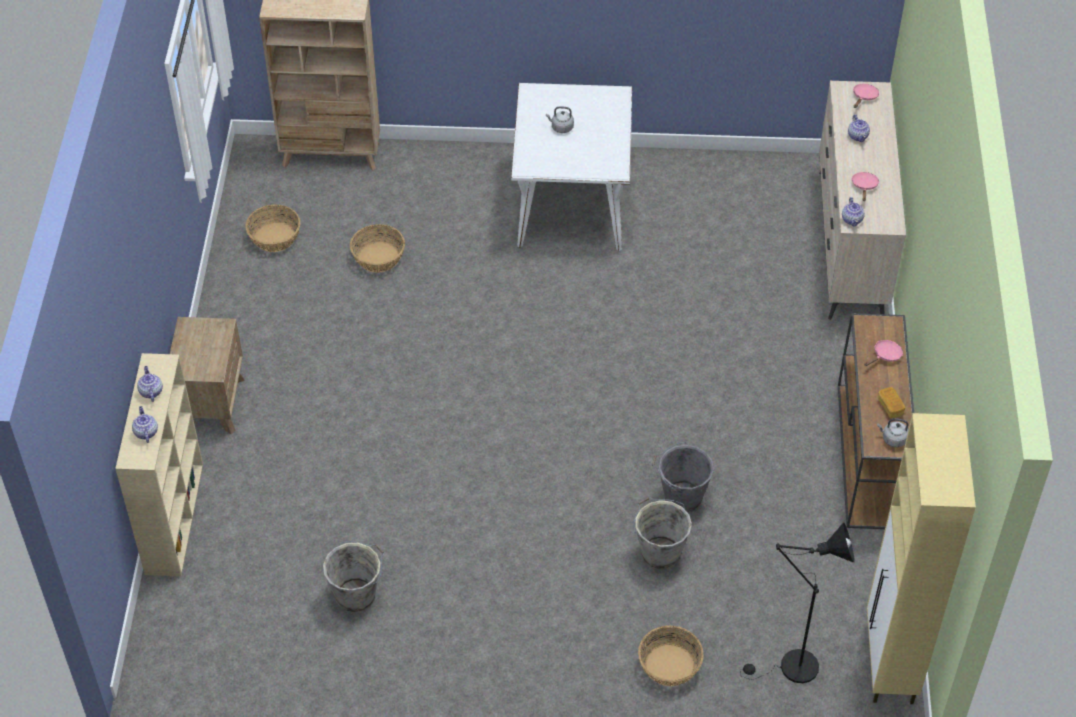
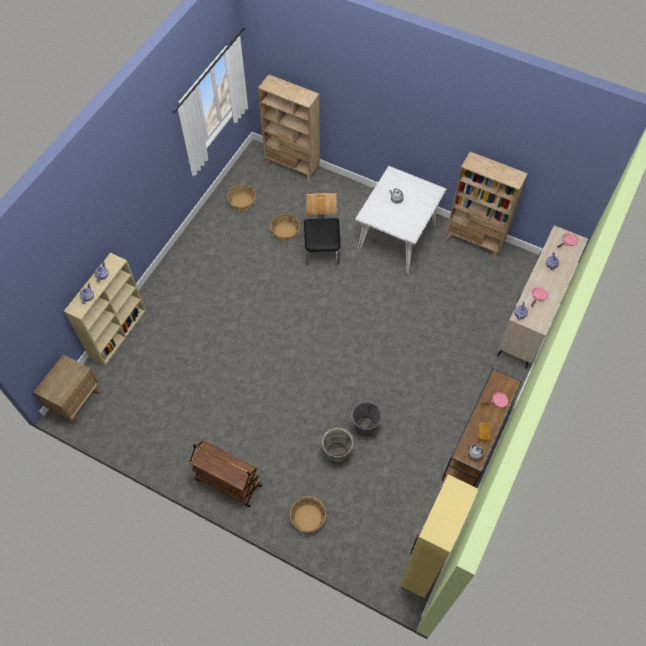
camera: 25 degrees right, 10 degrees up
(211, 403) = (166, 279): brown nightstand -> brown nightstand (76, 400)
(357, 595) = (178, 411): grey bucket -> none
(459, 265) = (322, 250): none -> chair
(507, 668) = (228, 482): none -> brown cart
(699, 168) = (474, 242): none -> beige bookcase
(792, 668) = (369, 548): black floor lamp -> none

